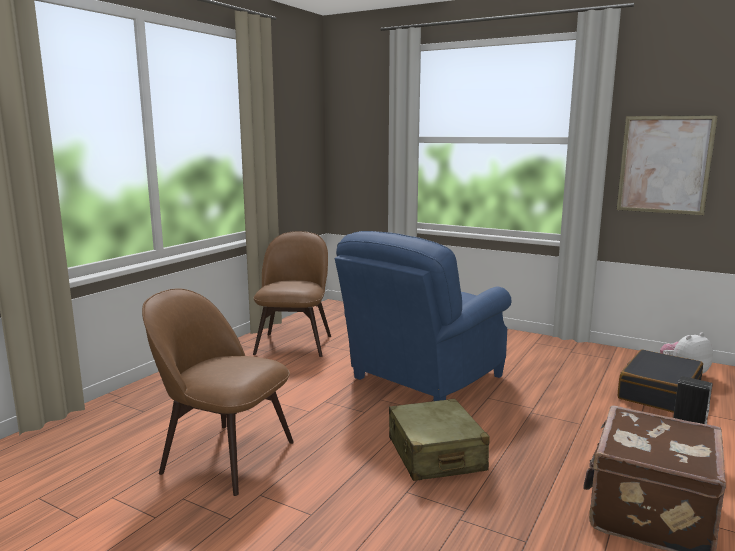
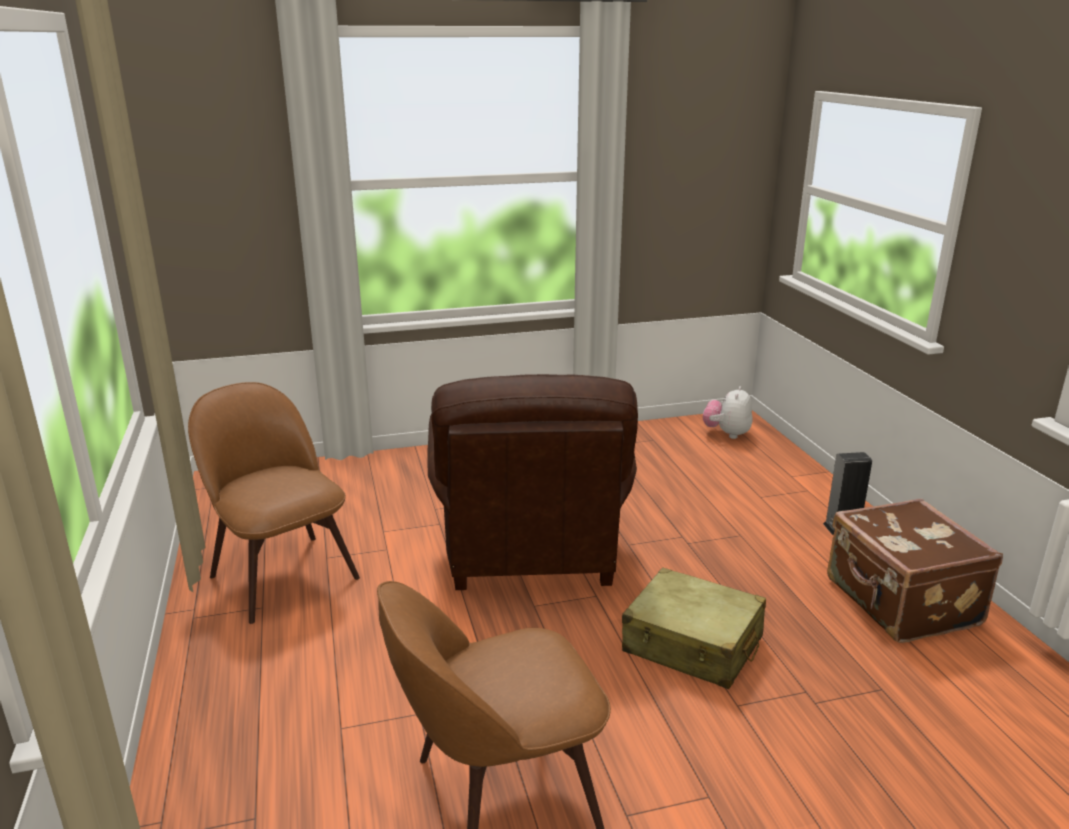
camera: 45 degrees left, 10 degrees up
(422, 379) = (530, 552): blue armchair -> brown armchair
(658, 393) = (741, 467): black suitcase -> none
(664, 164) = (676, 200): picture -> none

